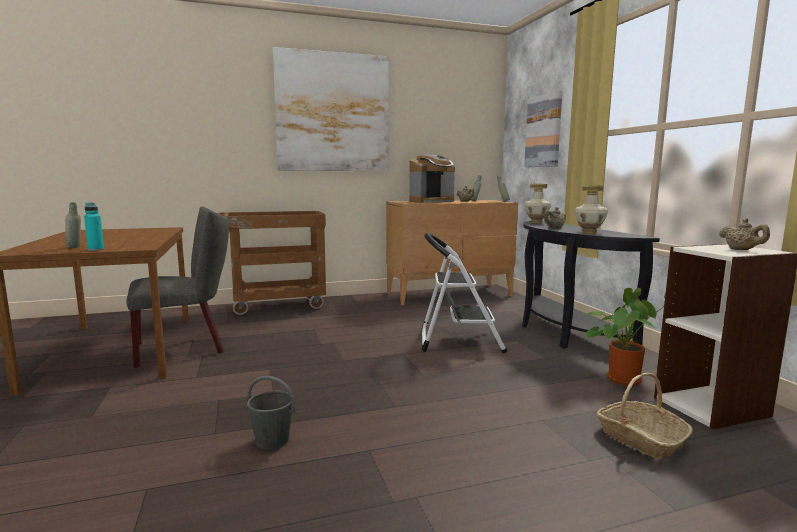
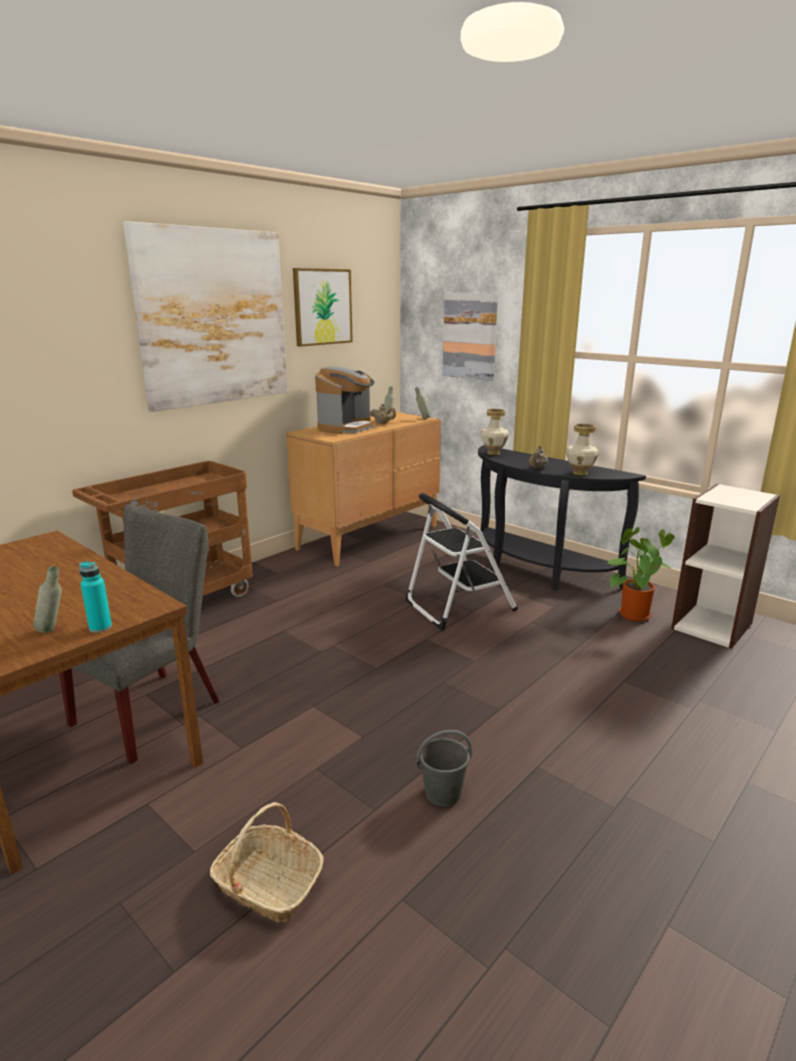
camera: 30 degrees left, 10 degrees up
(426, 112) = (322, 307): none -> picture
(640, 438) = (701, 675): basket -> basket (268, 884)
(741, 250) = (744, 497): beige teapot -> none

